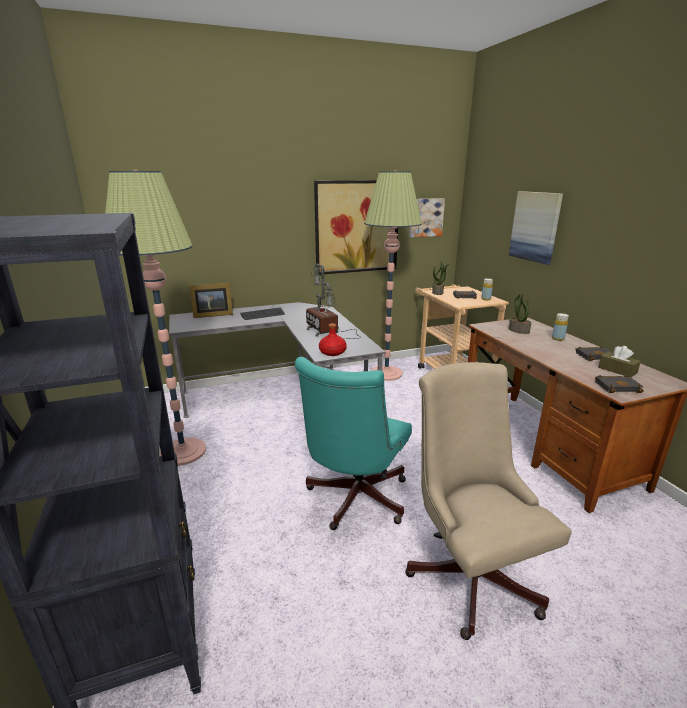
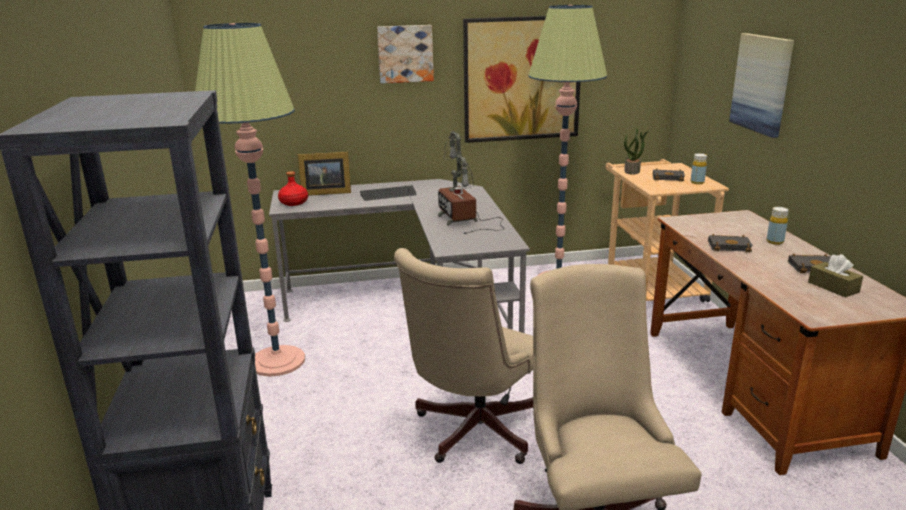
camera: 10 degrees right, 0 degrees up
(332, 352) = (460, 246): red bottle -> red bottle (293, 202)
(354, 500) = (473, 432): turquoise office chair -> beige office chair
(425, 217) = (622, 65): picture -> picture (405, 53)
(518, 330) = (724, 228): potted plant -> none
(617, 386) = (818, 308): black book -> black book (730, 246)

